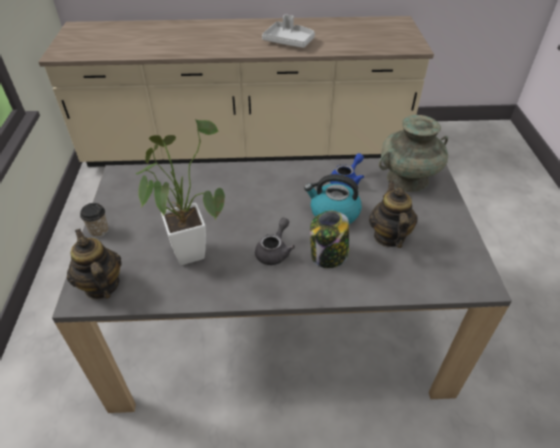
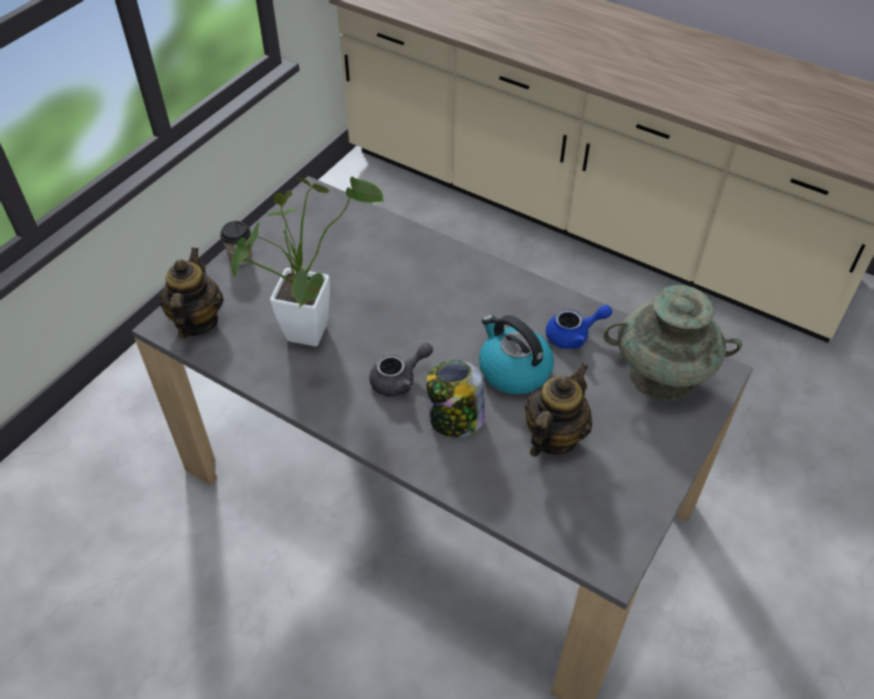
camera: 35 degrees right, 5 degrees up
(289, 41) = (683, 82): grey tray -> none

